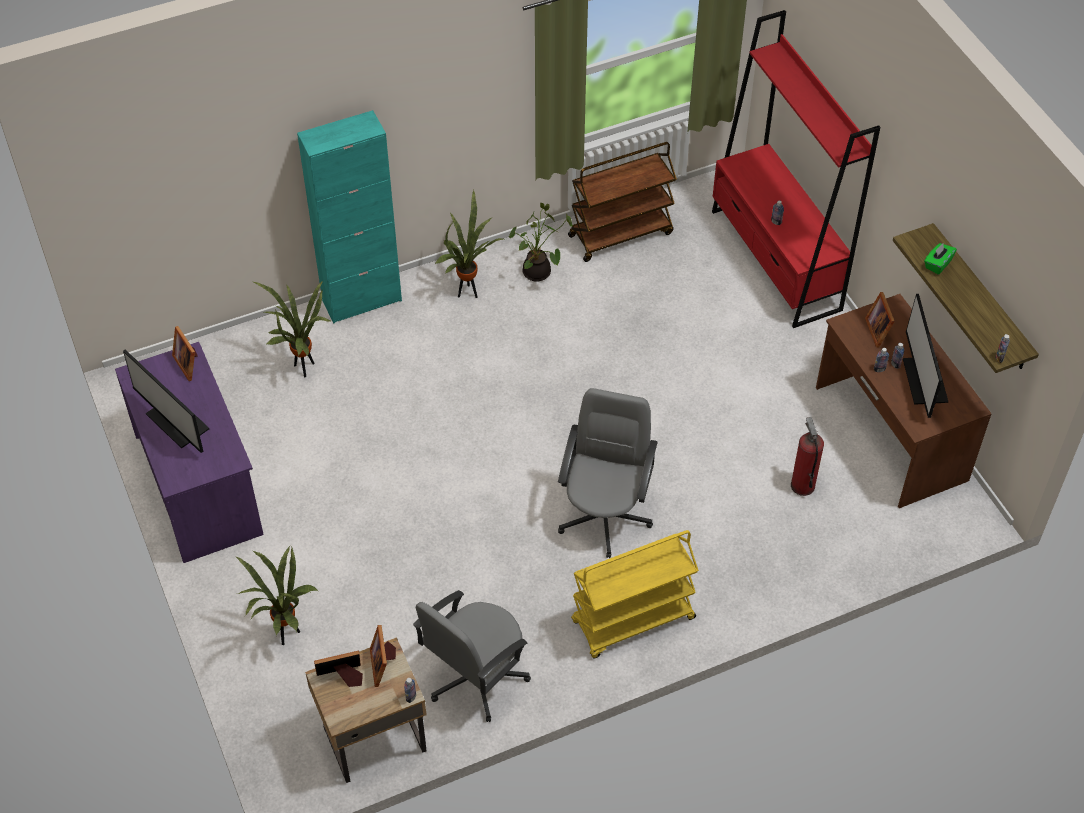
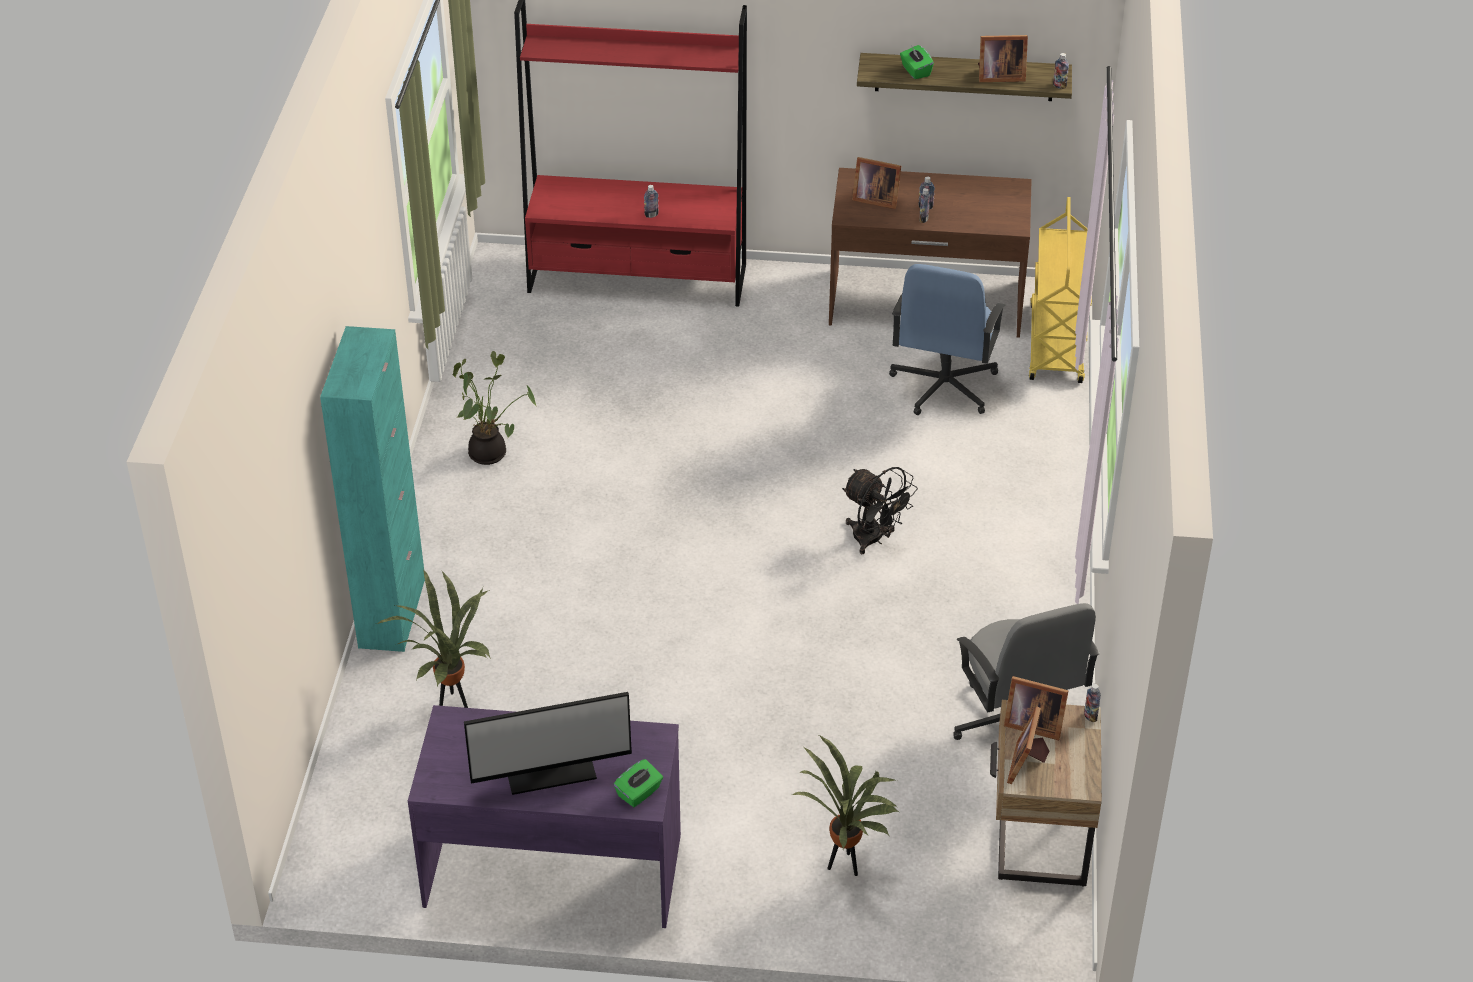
camera: 60 degrees left, 10 degrees down
(181, 475) = (639, 793): none -> green tissue box
(189, 363) = (462, 726): picture frame -> picture frame (998, 76)
(468, 292) = (465, 519): potted plant -> none
(605, 516) = (874, 540): grey office chair -> black fan
(621, 234) = (494, 369): brown cart -> none
(632, 621) = (1024, 574): yellow cart -> yellow cart (1056, 345)
(802, 485) = (943, 386): fire extinguisher -> blue office chair
(923, 380) = (960, 199): monitor -> none

